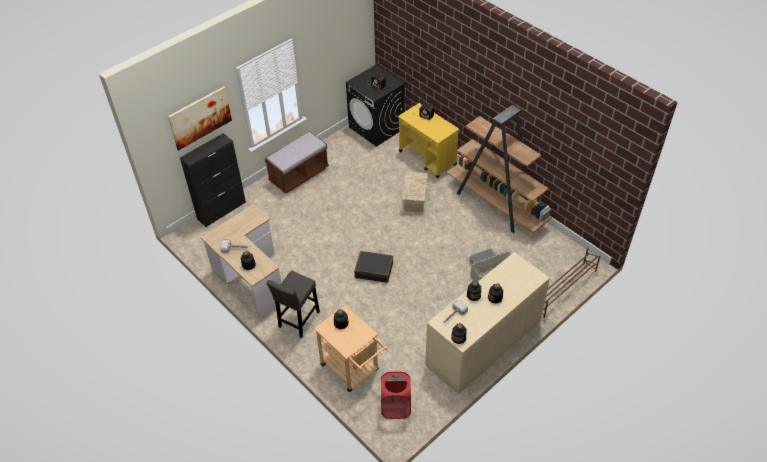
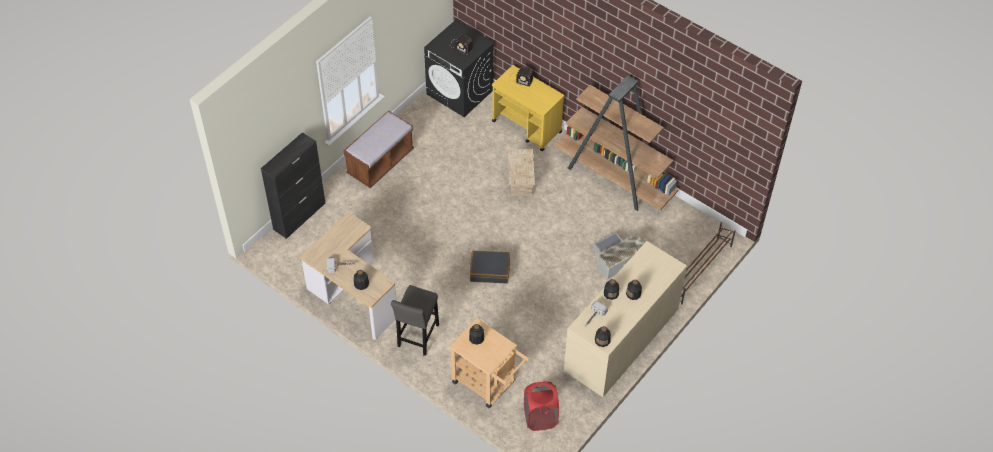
camera: 10 degrees left, 5 degrees up
(200, 117) = (281, 121): picture -> none

